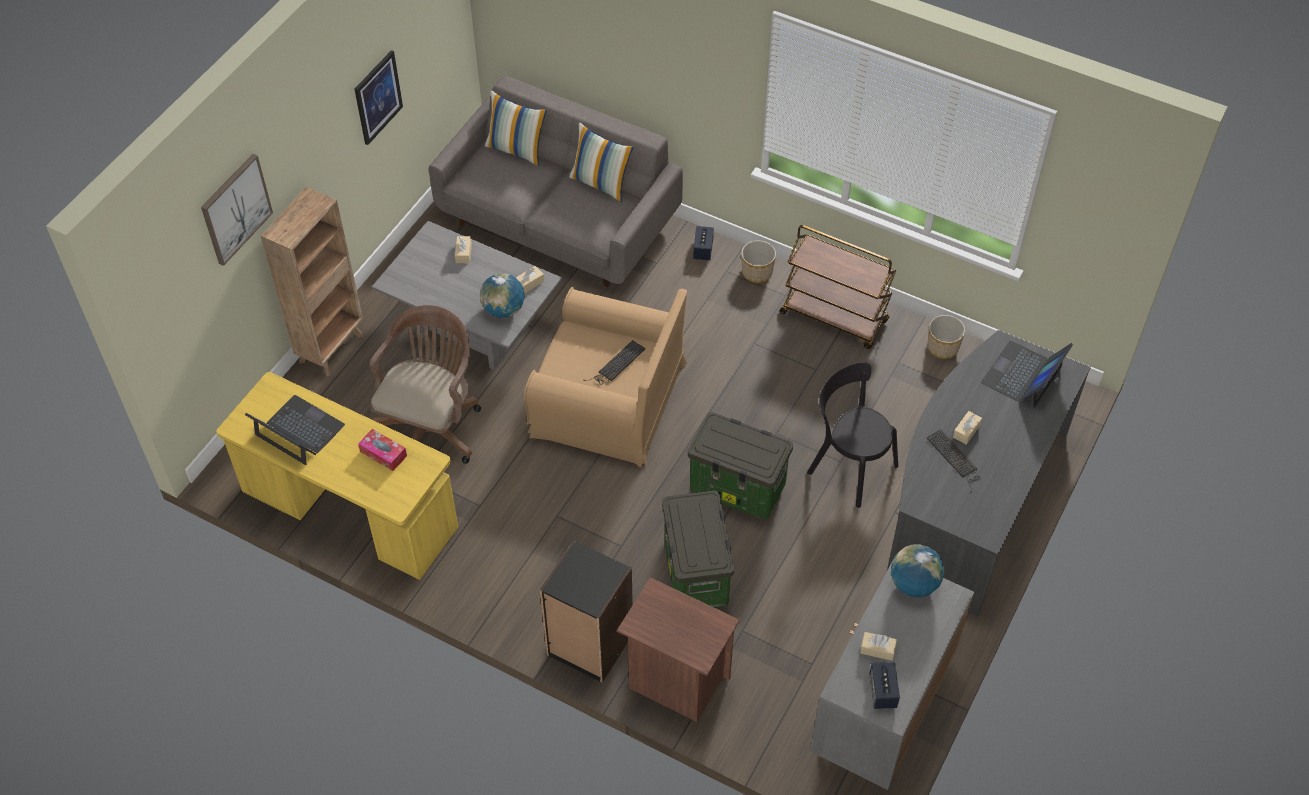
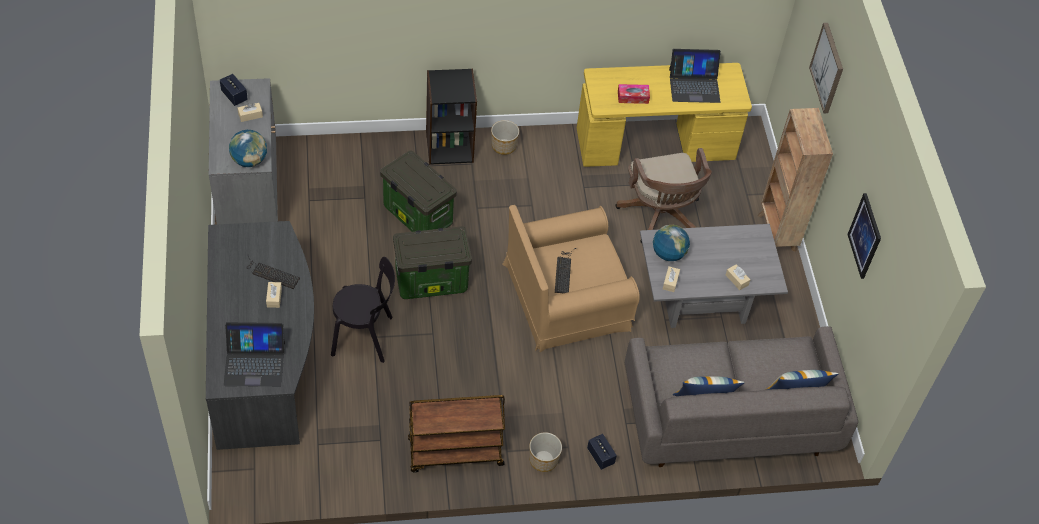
camera: 140 degrees right, 0 degrees up
(675, 681) = (384, 152): brown nightstand -> none
(942, 347) = (353, 474): planter -> planter (504, 146)
(1023, 375) = (254, 363): laptop -> laptop turned 90 degrees clockwise

